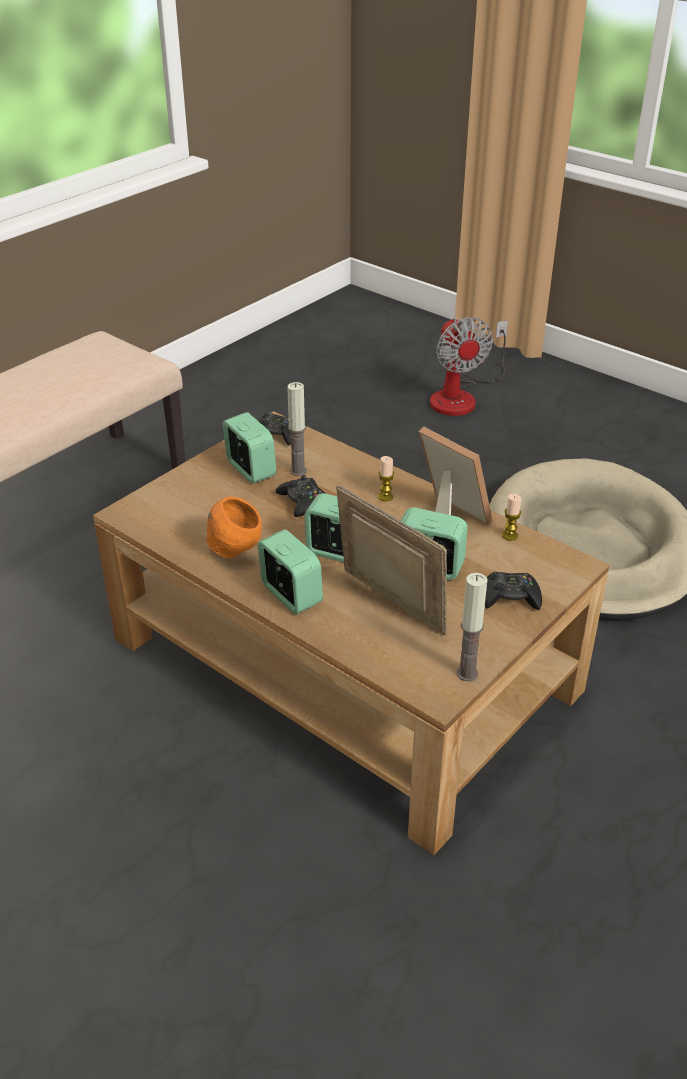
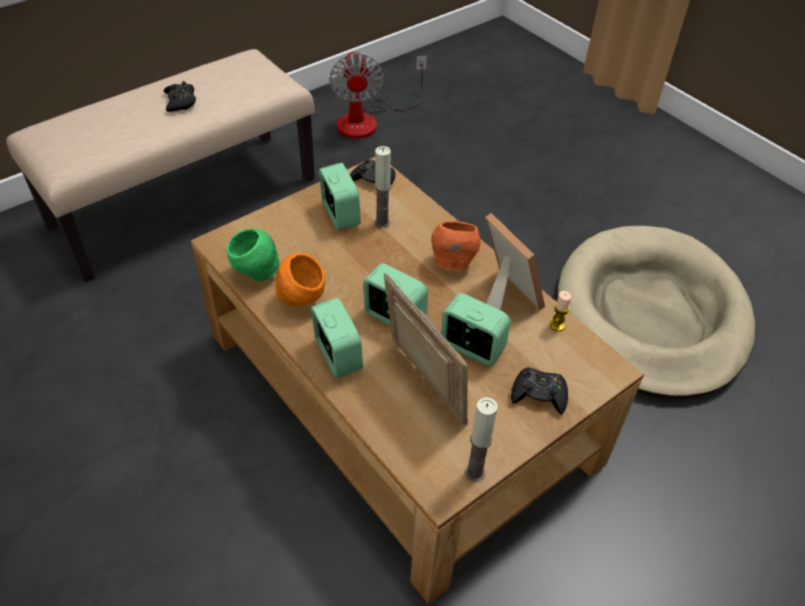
camera: 10 degrees right, 10 degrees up
(177, 535) = (256, 274): none -> green bowl
(303, 502) = (377, 256): black game controller -> black game controller (180, 102)
(385, 497) = (453, 263): candle -> orange bowl
(461, 396) = (572, 142): fan -> fan (368, 120)

